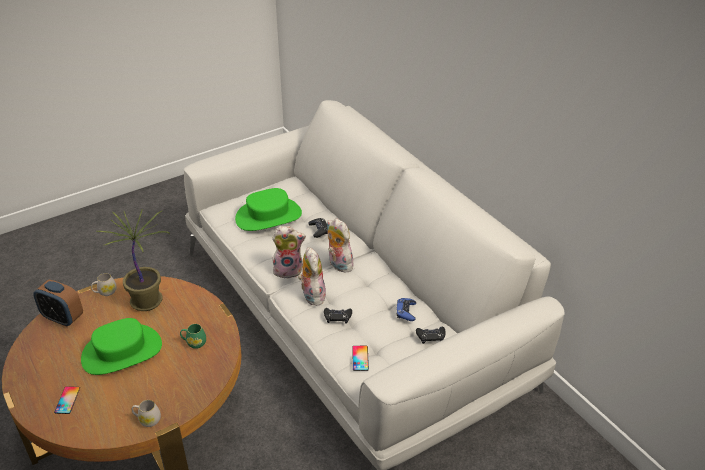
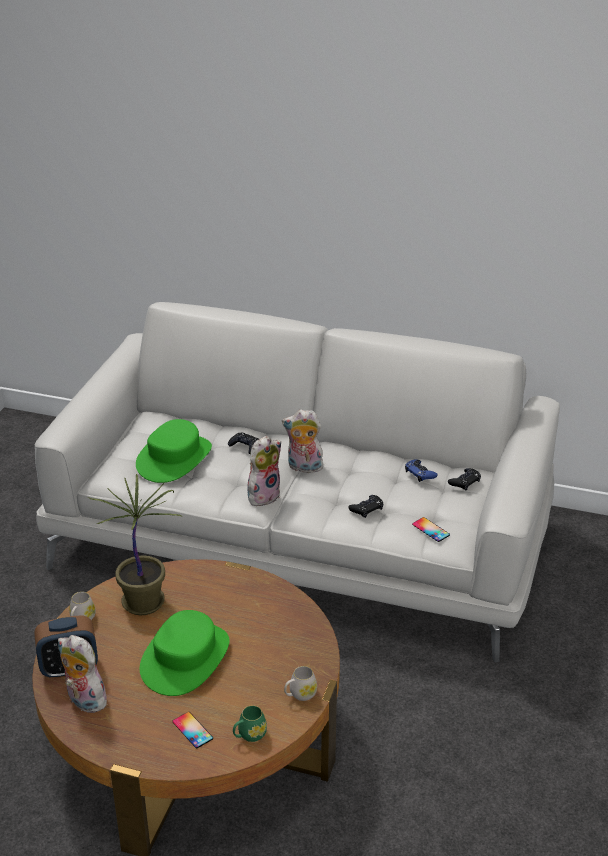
camera: 40 degrees left, 5 degrees down
(194, 342) = (249, 609): green mug -> green mug (249, 735)
(312, 295) = (316, 504): plush toy -> plush toy (83, 701)

